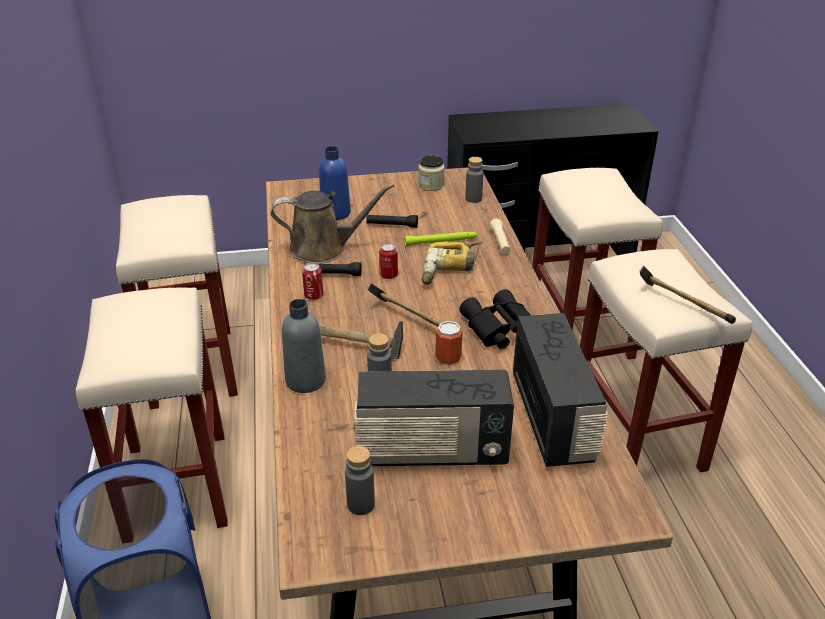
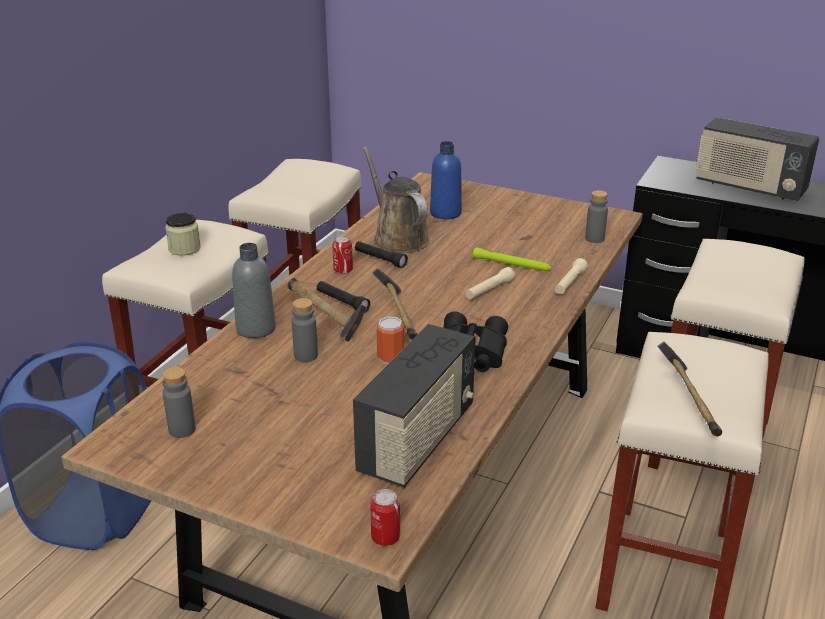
camera: 35 degrees right, 5 degrees down
(323, 249) = (398, 238): brown watering can -> brown watering can turned 150 degrees counterclockwise
(388, 275) = (426, 276): can -> can (385, 537)
(392, 225) = (483, 238): black flashlight -> black flashlight (342, 302)
(431, 185) = (567, 215): jar -> jar (184, 248)
(432, 452) = (282, 419): radio -> radio (749, 187)
(451, 270) = (489, 290): power drill -> beige flashlight

